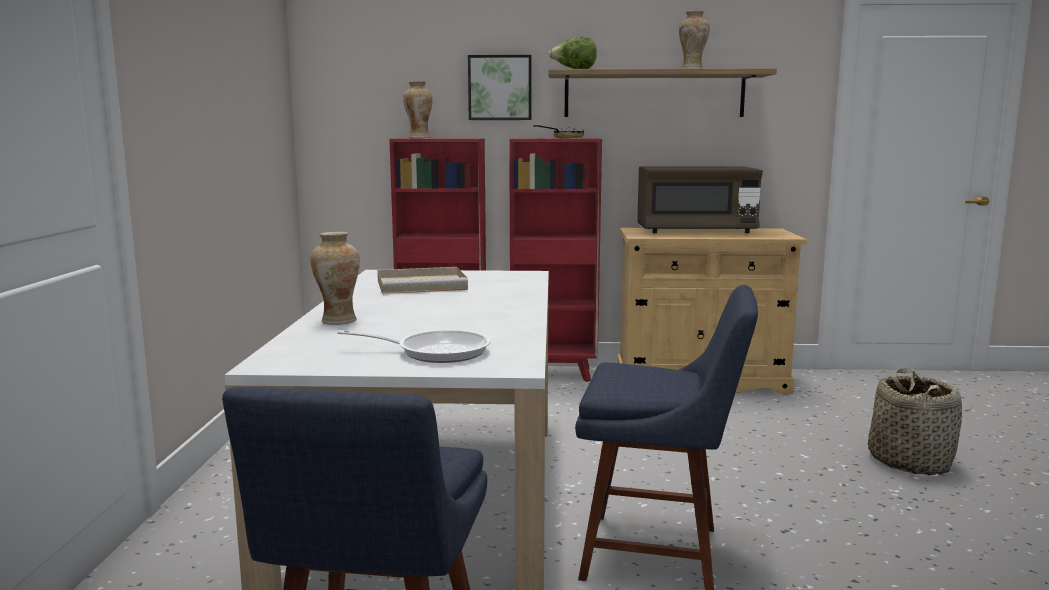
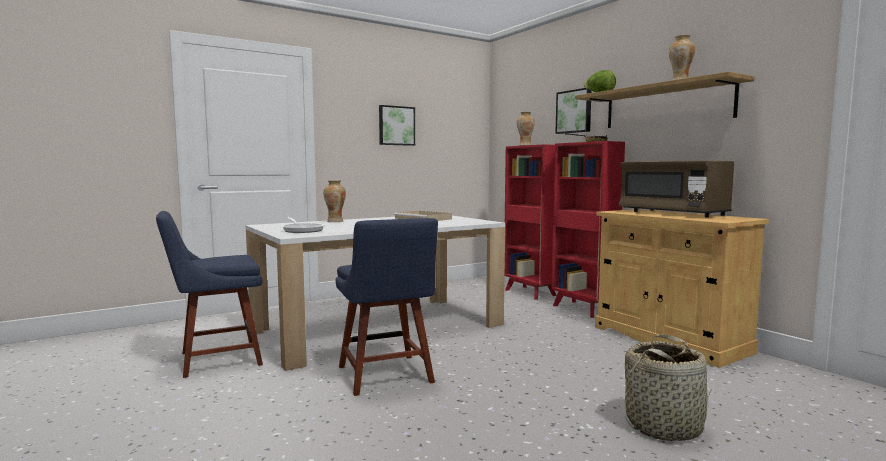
camera: 55 degrees right, 5 degrees down
(214, 96) = (396, 126): none -> picture

